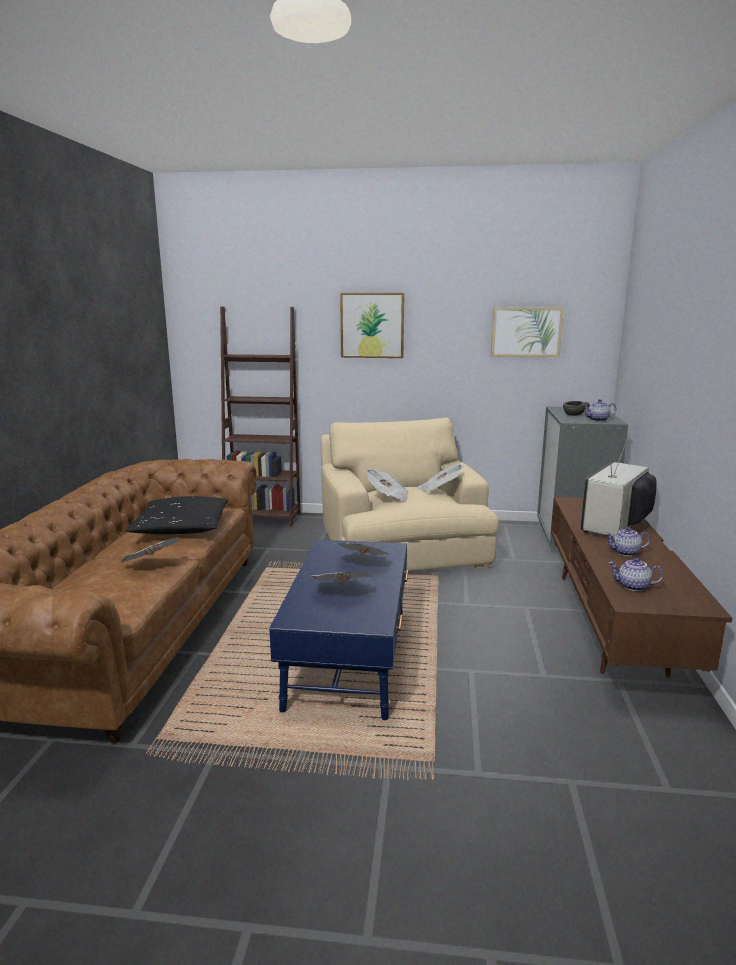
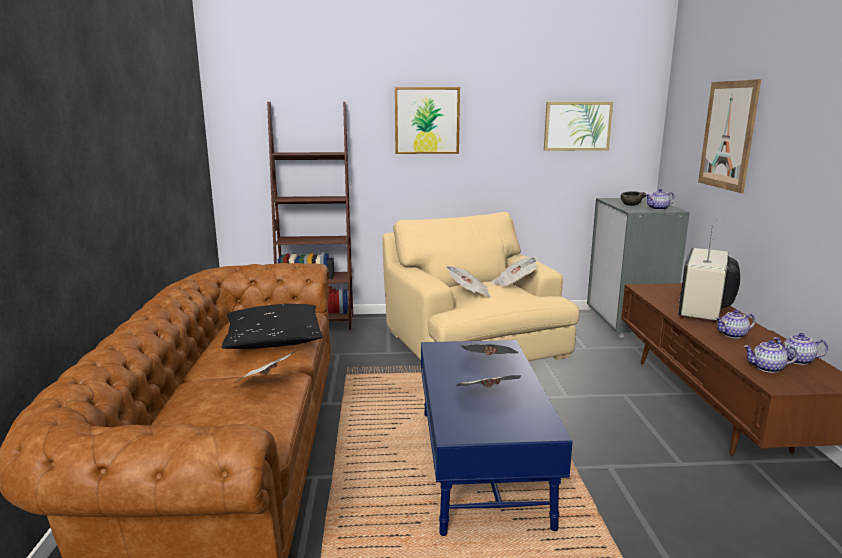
camera: 10 degrees left, 0 degrees up
(659, 346) = (728, 135): none -> picture
(672, 582) = (797, 361): none -> teapot

